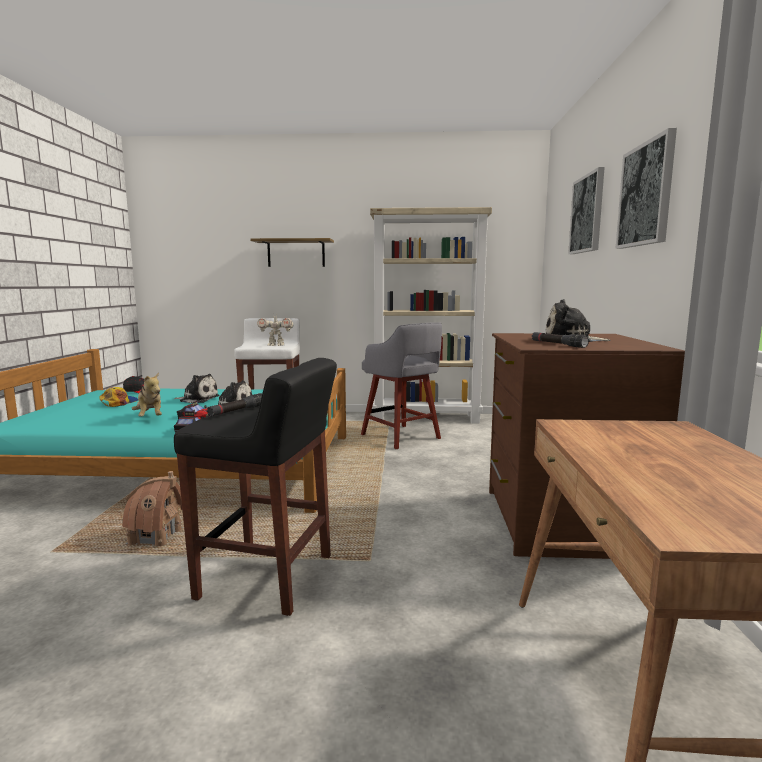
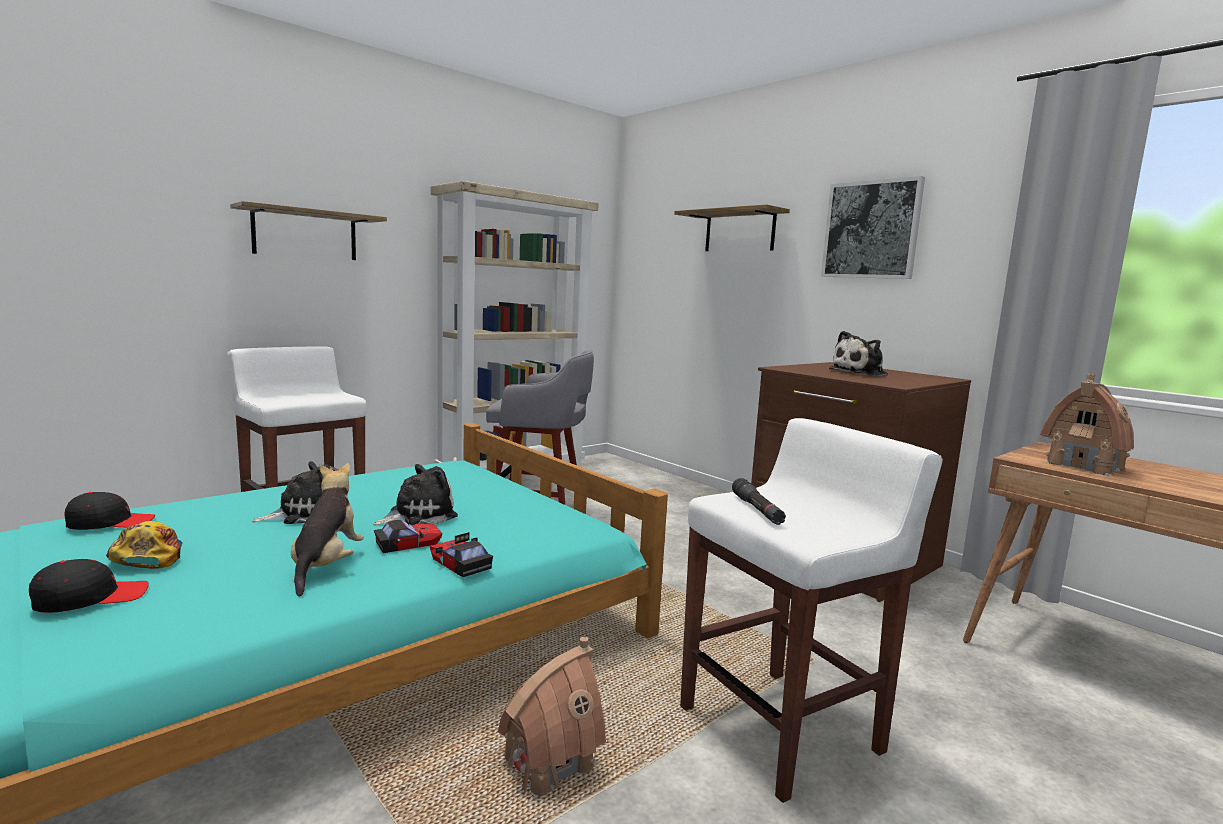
camera: 45 degrees left, 0 degrees up
(76, 411) = (90, 598): none -> black cap
(150, 417) = (326, 565): plush toy -> plush toy turned 105 degrees counterclockwise
(268, 577) = (782, 729): black stool -> white stool
(276, 345) = (325, 396): toy robot -> none
(558, 344) = (890, 380): black flashlight -> none
(587, 214) = (739, 231): picture -> shelf
(609, 440) = (1085, 466): none -> toy house

